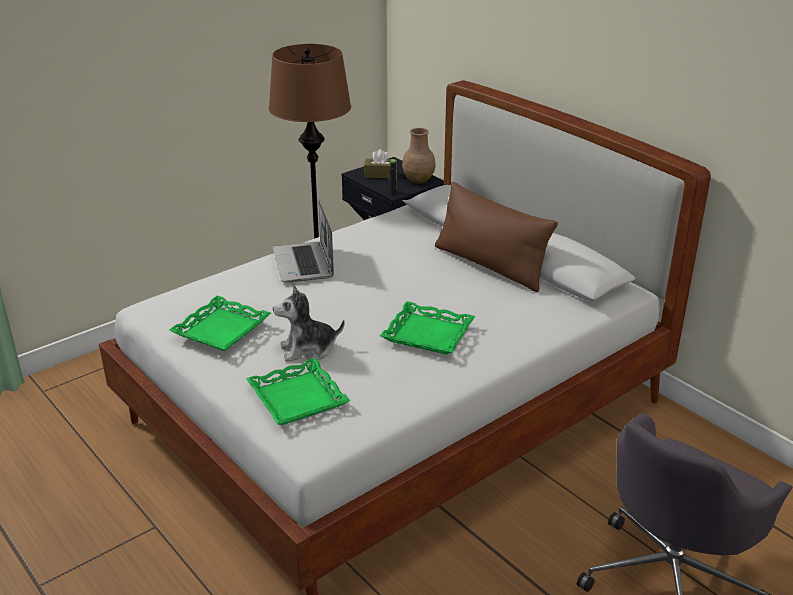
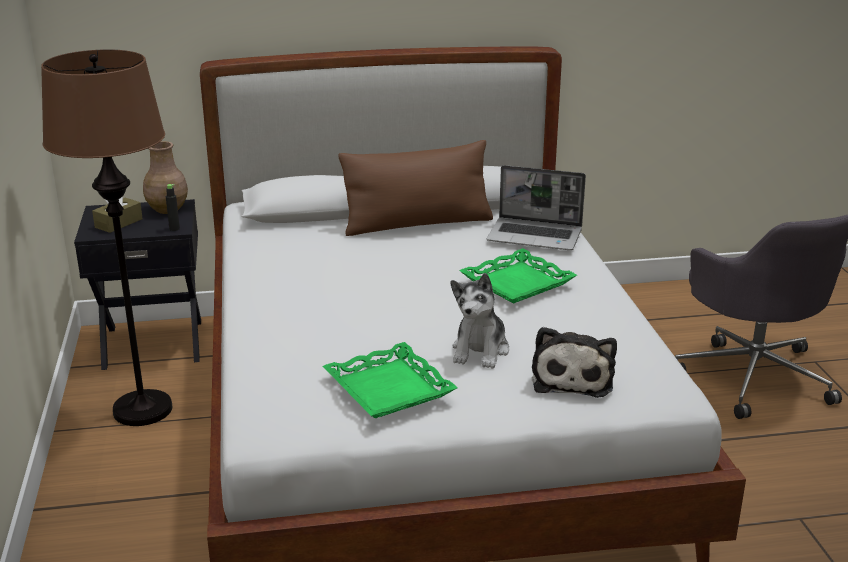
camera: 60 degrees left, 5 degrees down
(298, 398) = (572, 378): green tray -> plush toy
(304, 264) = (291, 307): laptop -> laptop (536, 236)

